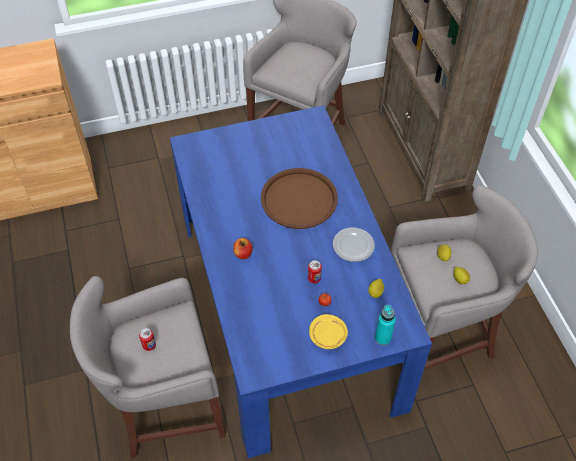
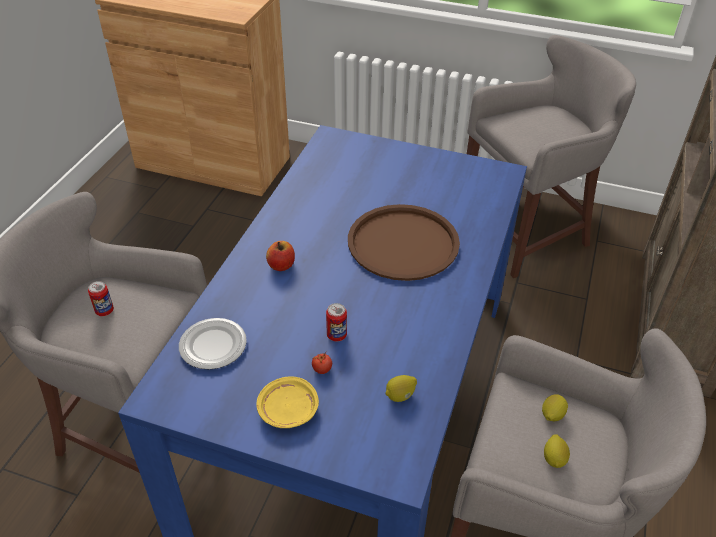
camera: 35 degrees right, 10 degrees down
(353, 246) = (422, 326): plate -> plate (213, 346)
(383, 338) = (356, 457): turquoise bottle -> none

